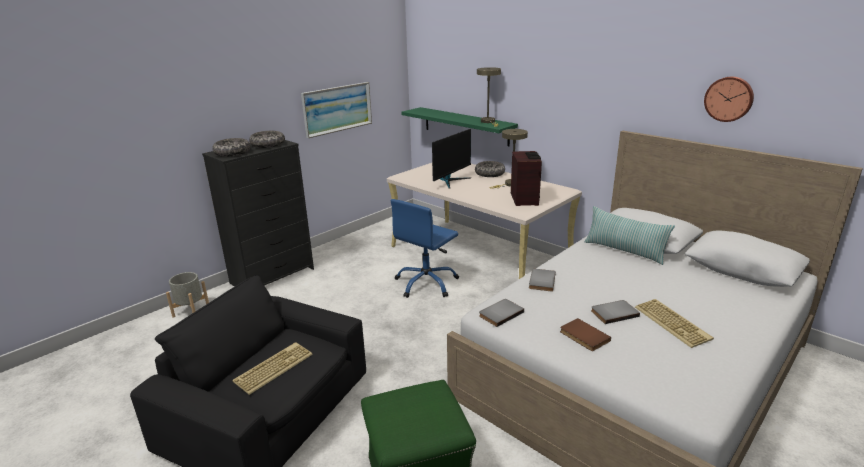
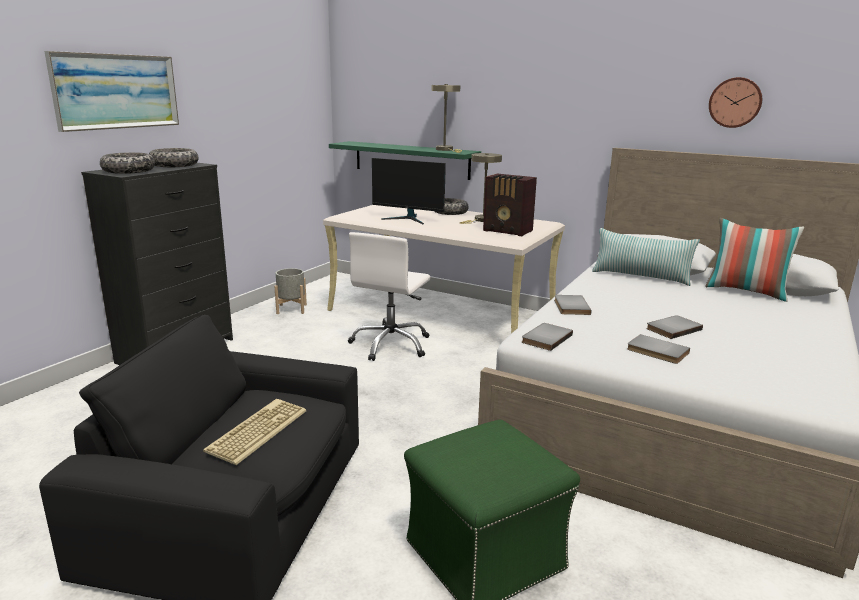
camera: 15 degrees left, 5 degrees down
(191, 311) = (65, 399): grey planter -> grey planter (291, 309)
(337, 108) = (253, 133): picture -> picture (116, 91)
(426, 283) = (391, 345): blue office chair -> white office chair
(451, 181) = (408, 219): monitor -> monitor turned 90 degrees clockwise
(524, 199) = (508, 231): radio -> radio turned 135 degrees clockwise
(583, 336) = (656, 352): brown book -> grey book
(673, 323) = (742, 333): keyboard -> none
(712, 275) = (746, 291): none -> pillow

